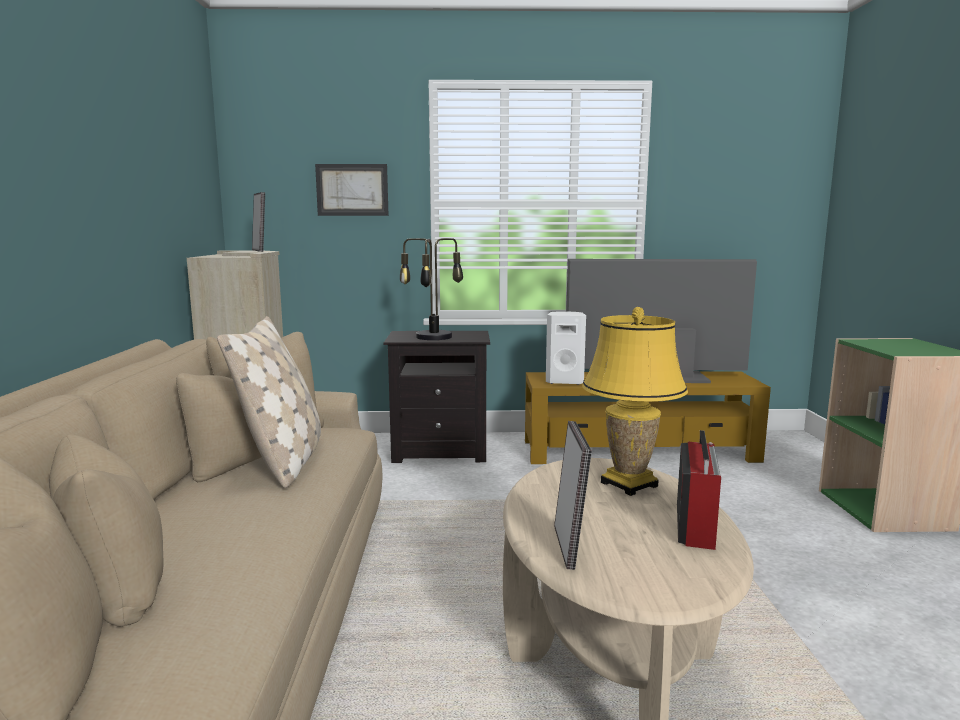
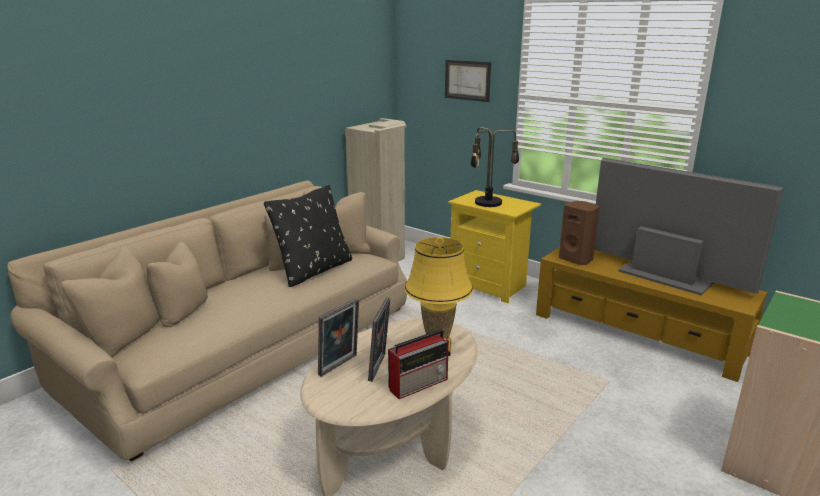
camera: 40 degrees right, 10 degrees up
(260, 251) = (395, 123): picture frame -> picture frame (380, 367)
(284, 461) = (314, 270): beige pillow -> black pillow
(440, 451) = (490, 285): black nightstand -> yellow nightstand
(564, 381) = (576, 259): white speaker -> brown speaker

